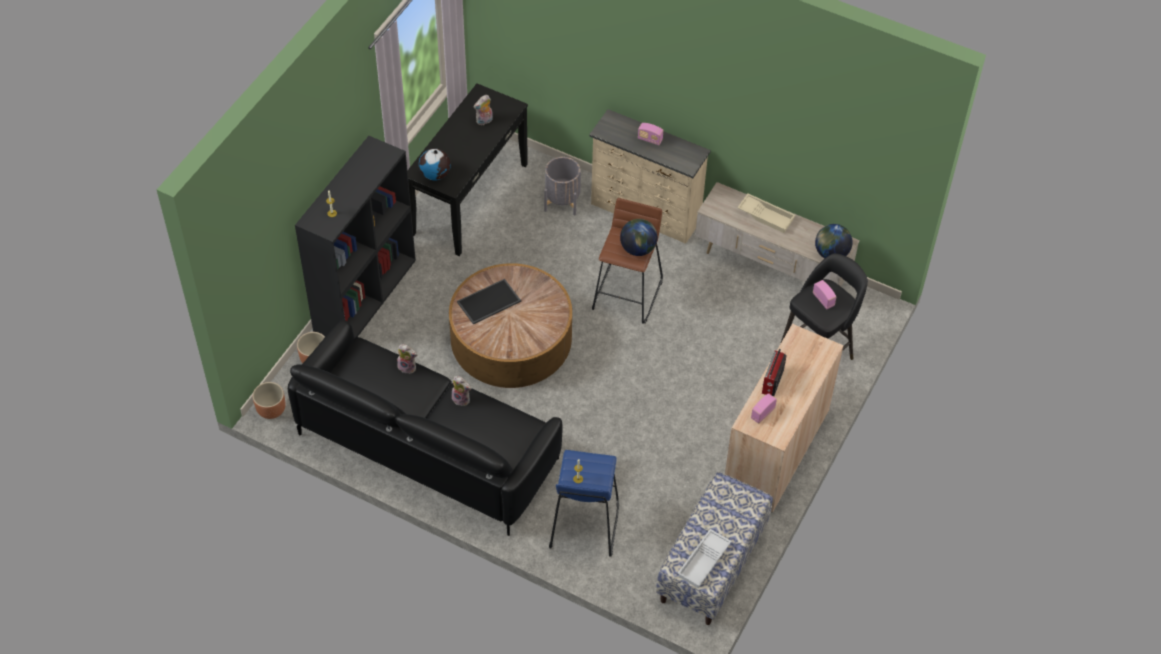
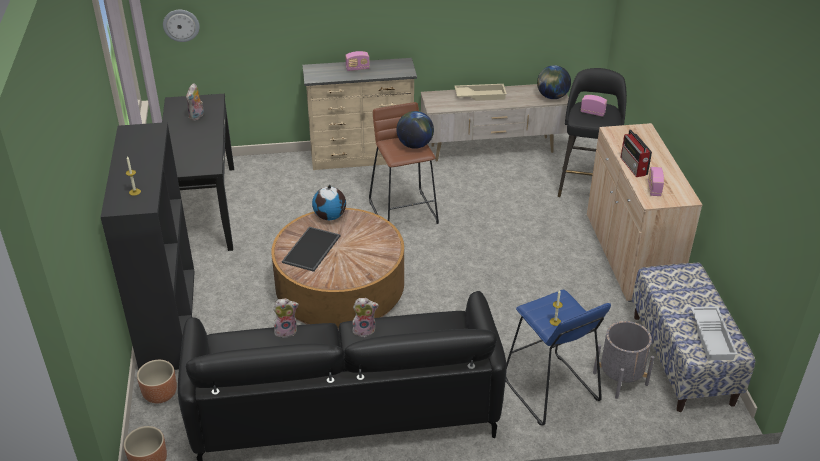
camera: 35 degrees left, 15 degrees down
(435, 175) = (187, 165): globe -> globe (330, 216)
(506, 30) = (181, 25): none -> wall clock
(562, 201) = (287, 178): grey planter -> grey planter (620, 378)

